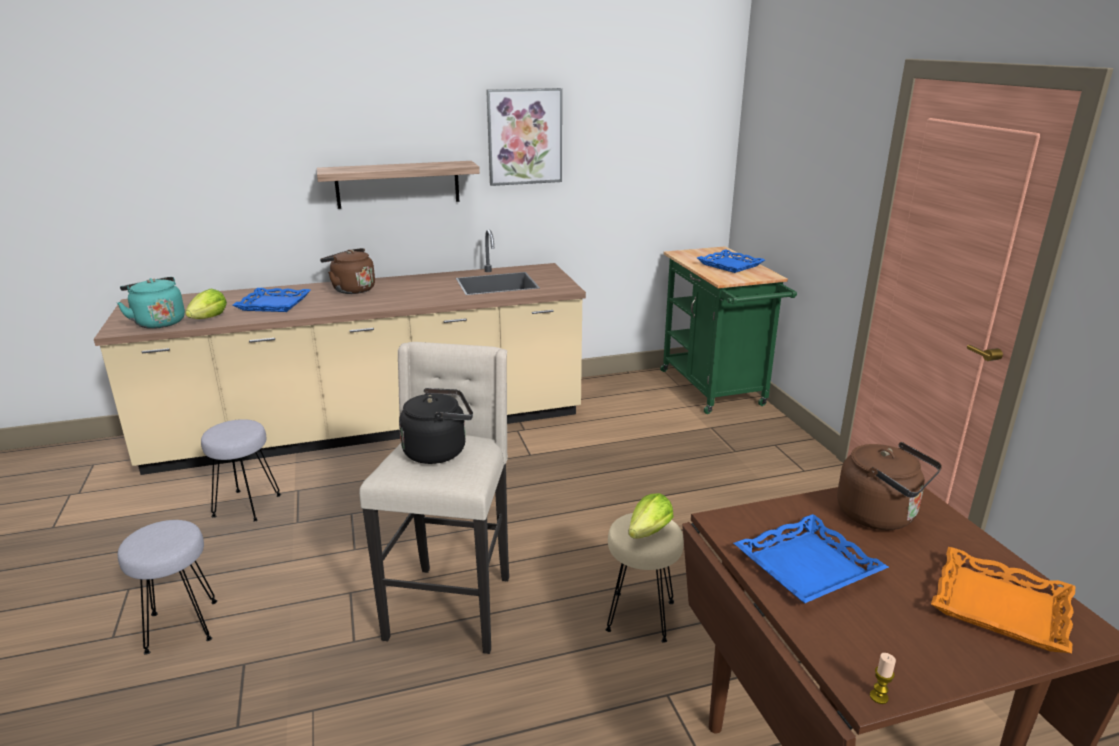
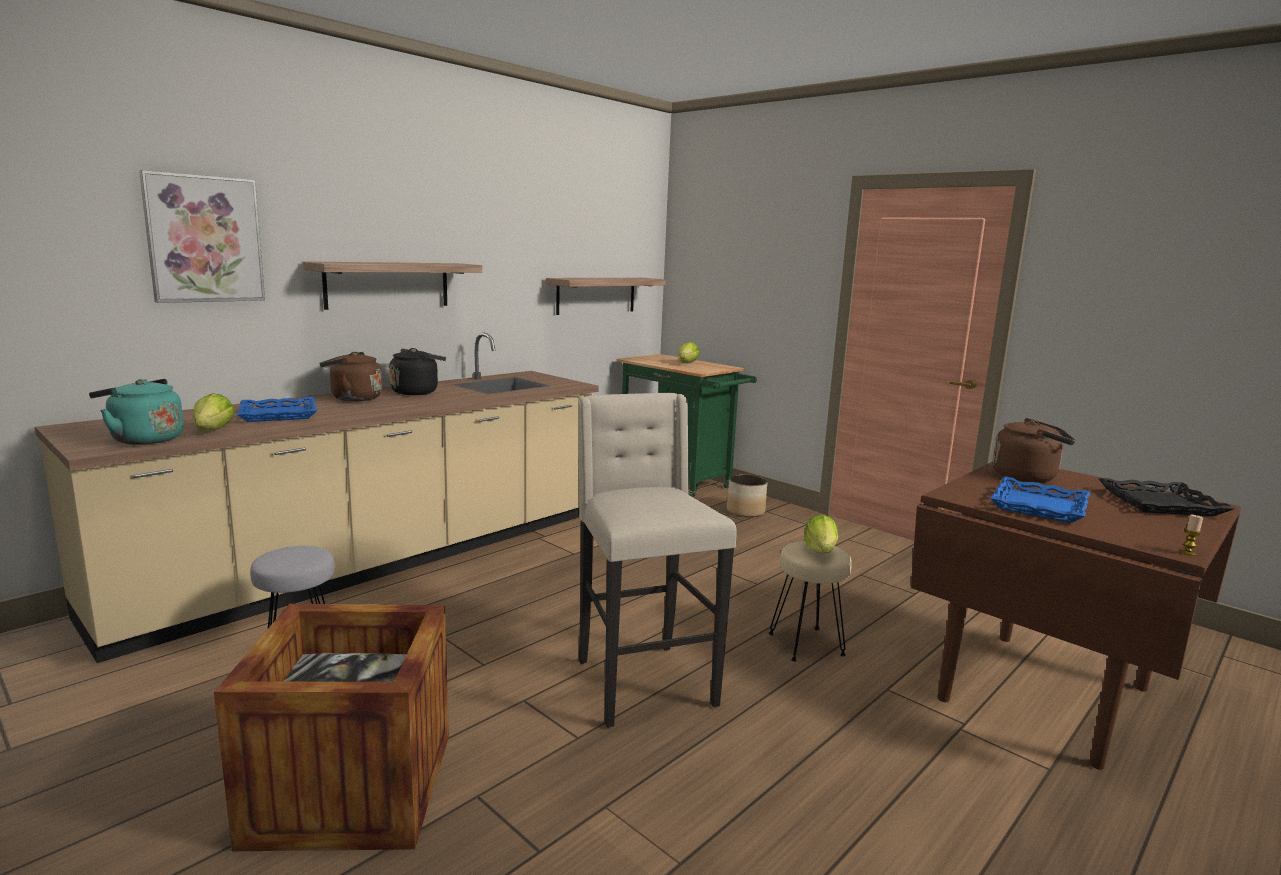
camera: 30 degrees left, 10 degrees down
(182, 625) = (352, 788): grey stool -> crate
(439, 451) = (648, 499): black kettle -> black kettle (417, 392)
(524, 136) = (505, 242): picture -> picture (204, 239)
(639, 185) = (596, 295): none -> shelf
(730, 265) = (687, 363): blue tray -> lettuce
(750, 440) = (745, 511): none -> planter
(1000, 606) = (1160, 503): orange tray -> black tray

